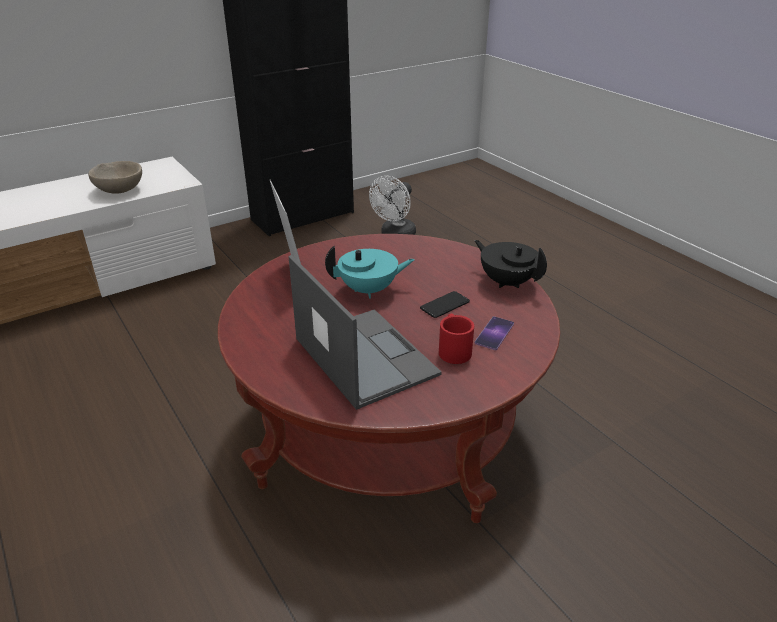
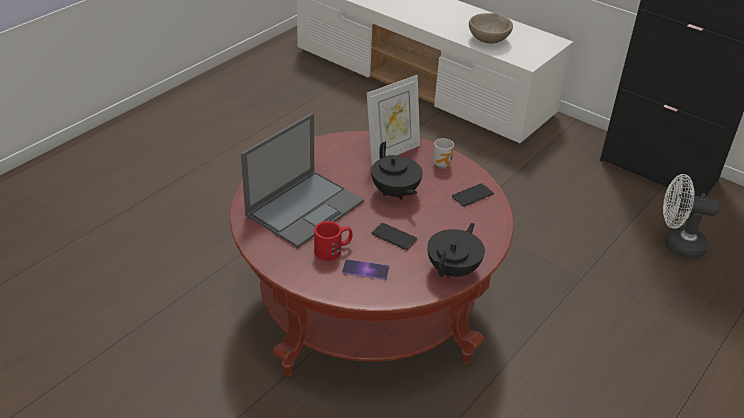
camera: 70 degrees right, 5 degrees up
(335, 253) = (443, 164): none -> mug
(369, 290) = (395, 193): turquoise teapot -> black teapot
(397, 249) = (472, 195): none -> phone

